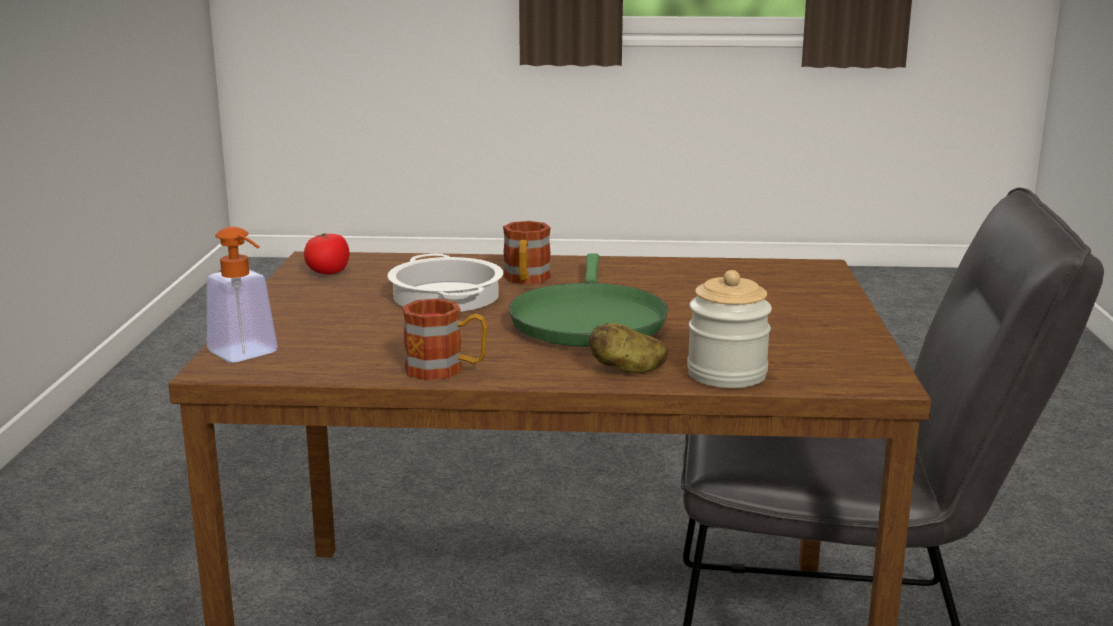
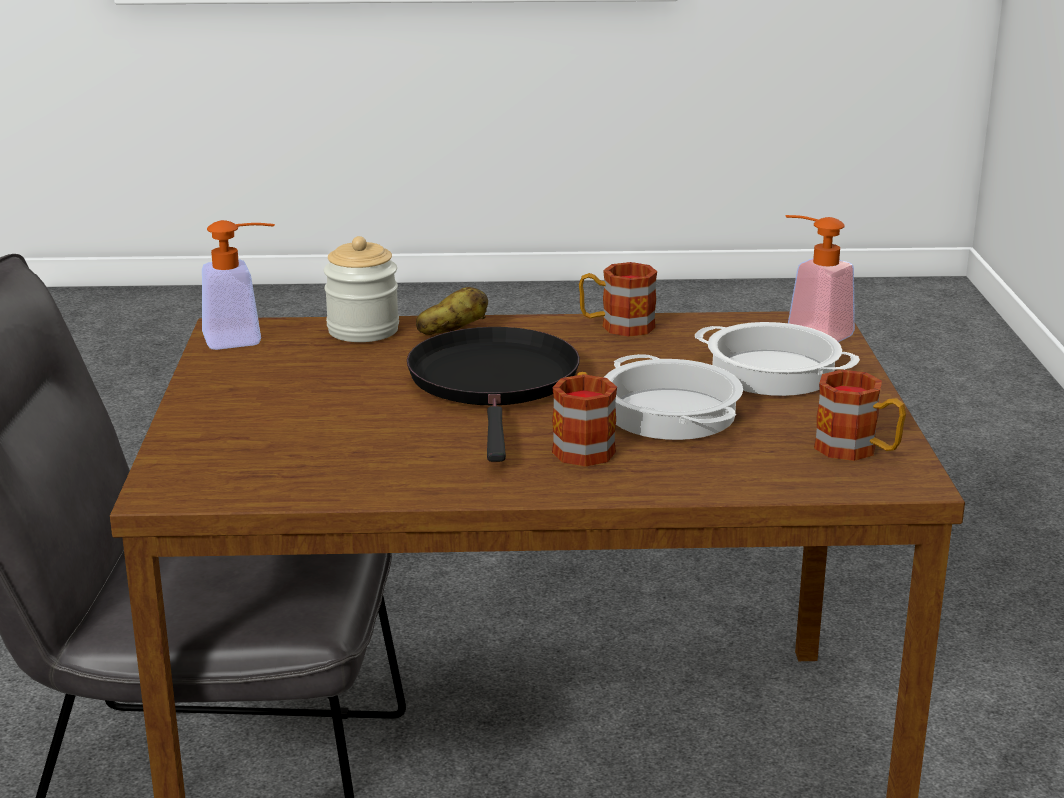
camera: 175 degrees right, 5 degrees up
(328, 272) = (857, 450): tomato -> mug
(331, 322) = (771, 372): none -> cooking pot
(587, 321) = (494, 383): green frying pan -> black frying pan
(853, 369) = (244, 339): none -> soap dispenser

